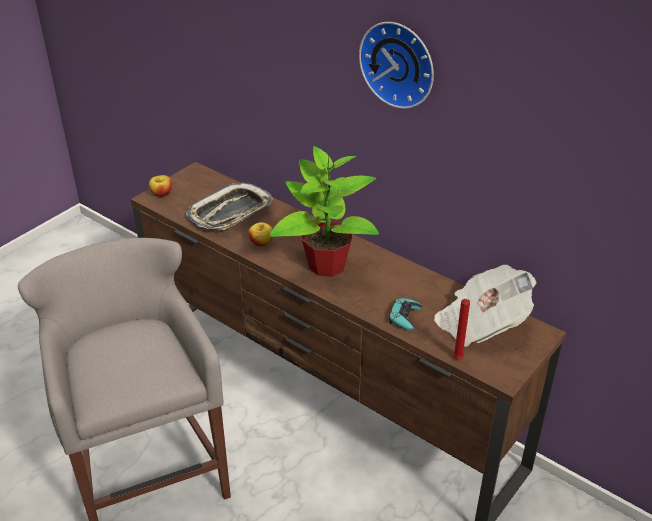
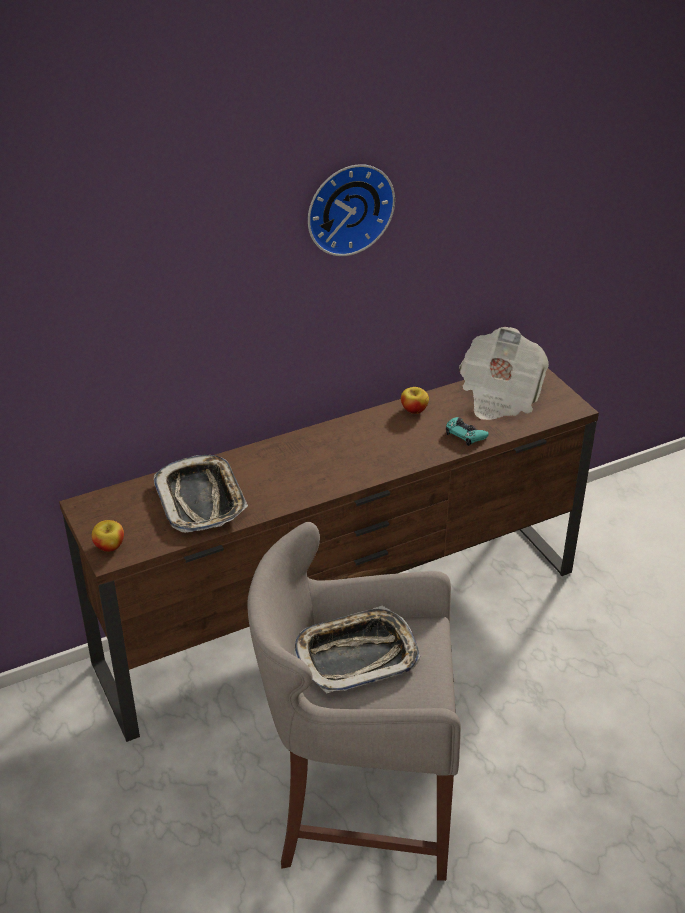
camera: 65 degrees left, 0 degrees up
(130, 346) = (356, 655): none -> tray
(261, 242) = (278, 491): apple -> apple (414, 409)
(326, 265) = (351, 457): potted plant -> none
(457, 359) = (539, 424): red candle -> none

